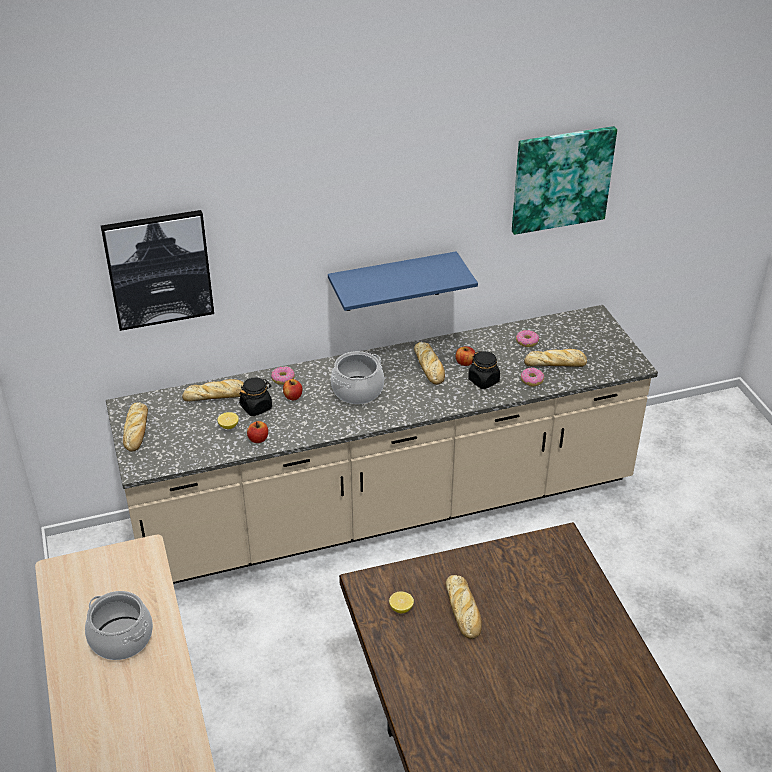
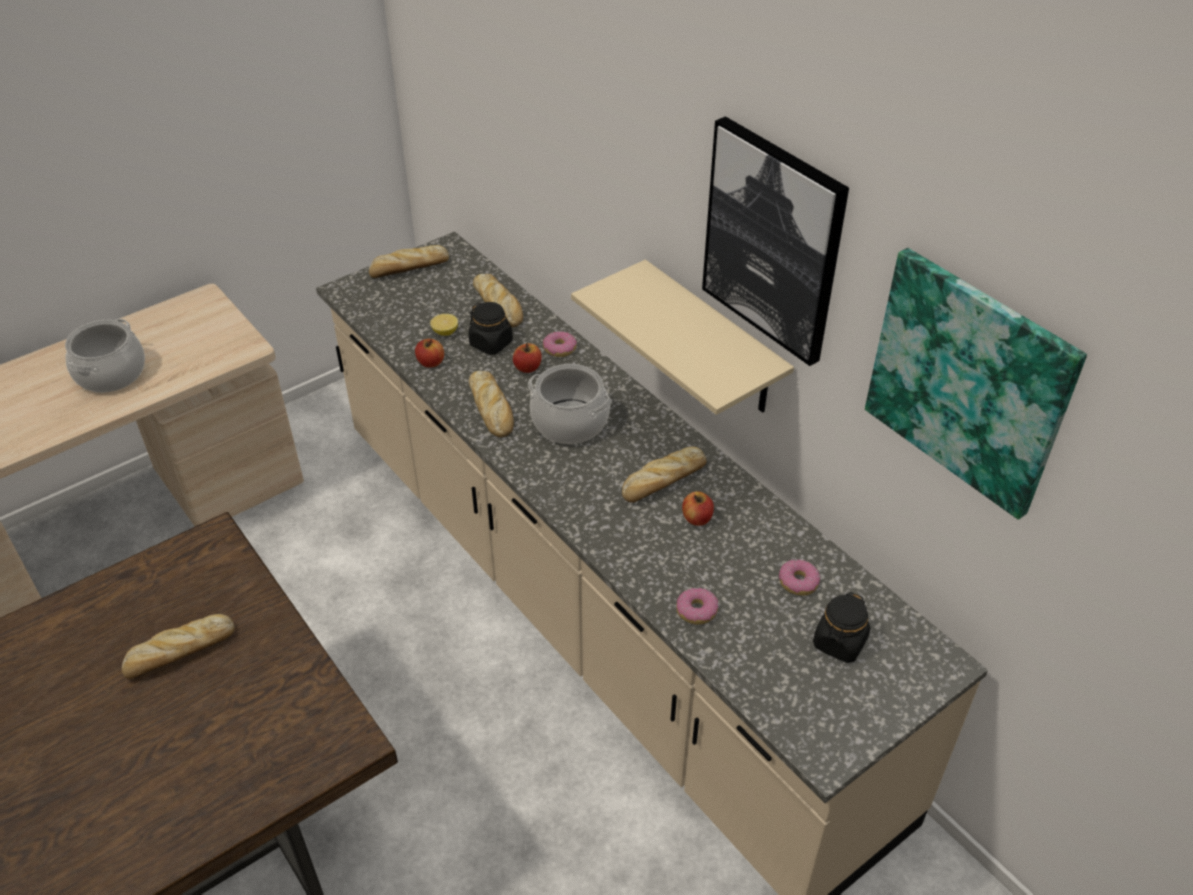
camera: 70 degrees right, 5 degrees up
(159, 269) = (500, 109): picture -> picture (773, 241)
(392, 282) = (713, 340): blue shelf -> beige shelf
(401, 608) = (174, 586): lemon -> none
(484, 381) = (663, 551): black jar -> black jar (839, 643)
(556, 363) = (761, 634): bread -> bread (492, 409)

